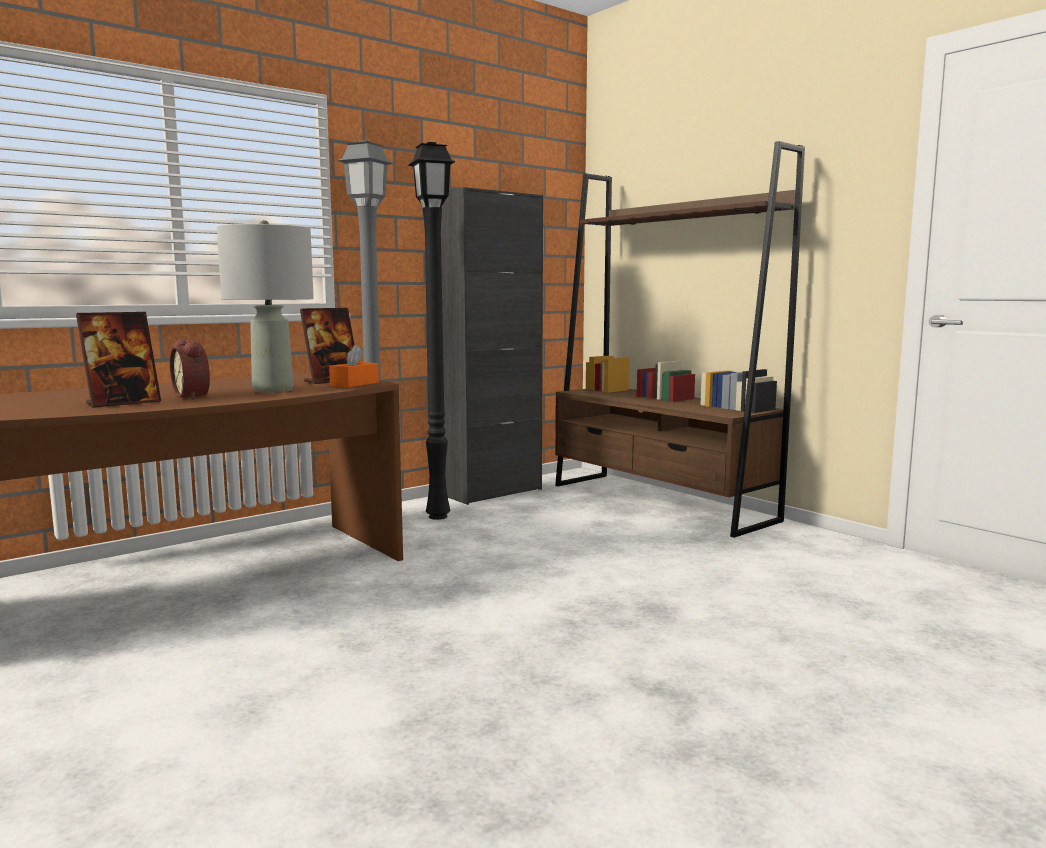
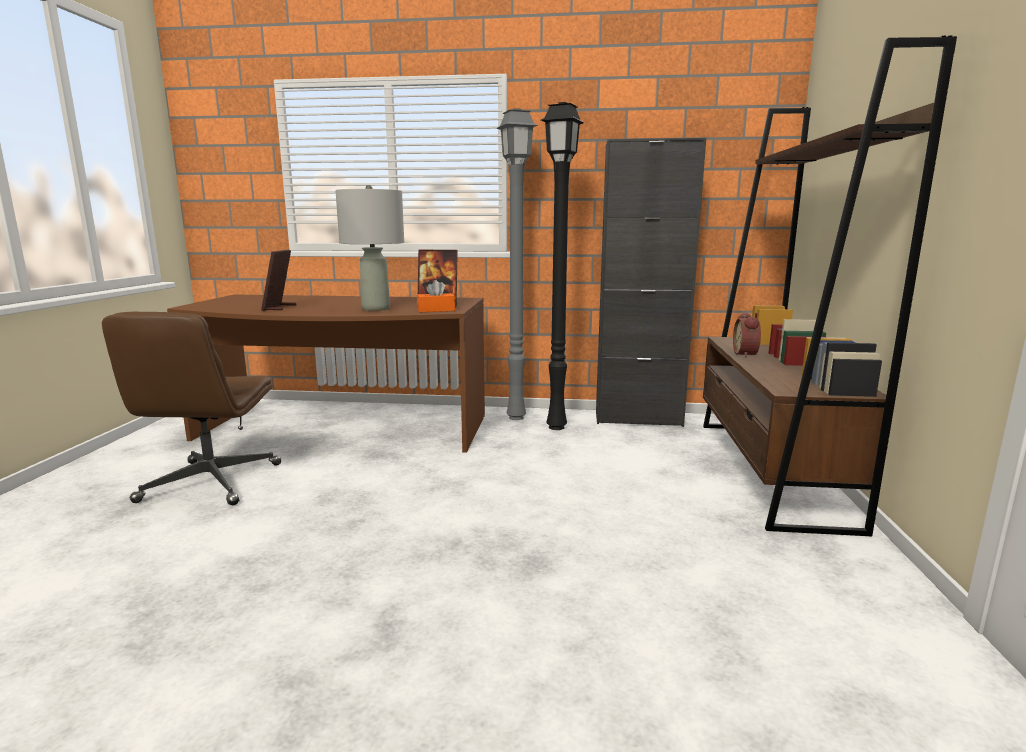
camera: 45 degrees right, 5 degrees up
(123, 403) = (279, 308): picture frame -> picture frame turned 90 degrees clockwise
(146, 692) = (211, 483): none -> brown office chair
(194, 396) = (325, 307): alarm clock -> alarm clock (747, 354)

